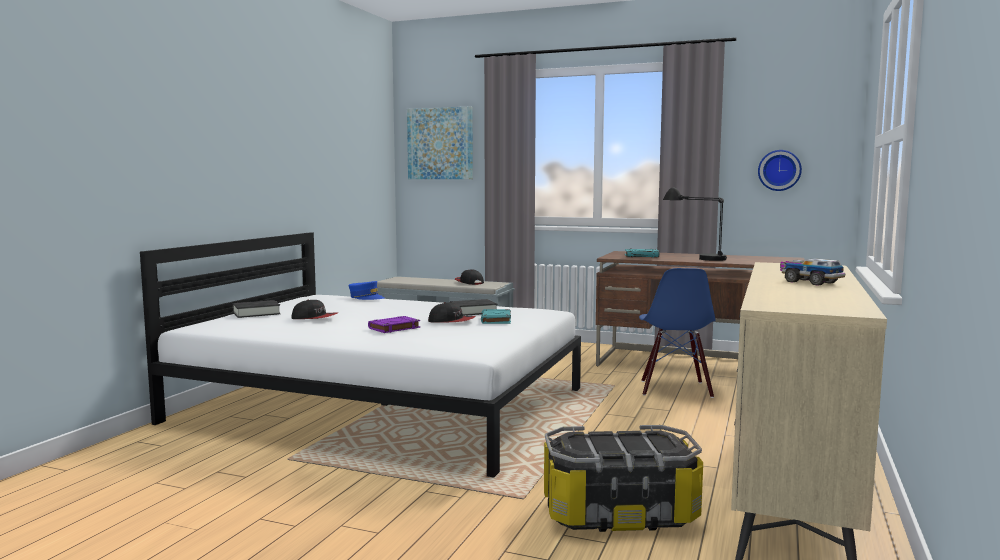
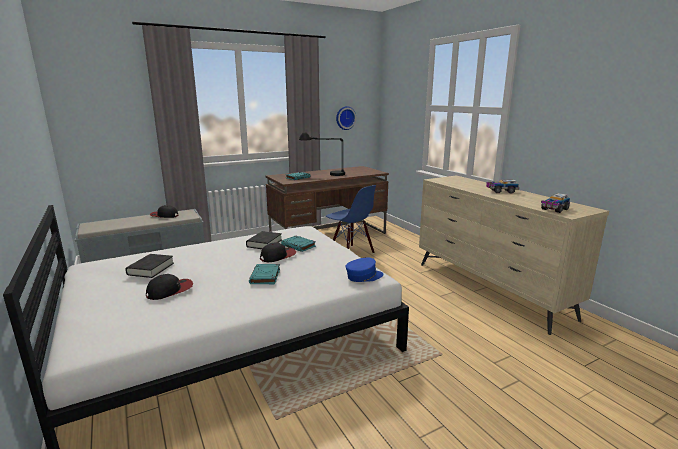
camera: 50 degrees left, 10 degrees up
(256, 313) = (94, 307): black book -> black book (151, 269)
(366, 297) = (146, 254): blue cap -> blue cap (364, 276)
(394, 328) = (265, 277): purple book -> turquoise book
(440, 143) = (100, 100): picture -> none
(619, 513) = (481, 337): storage box -> none
(777, 301) = (554, 209): none -> toy truck

